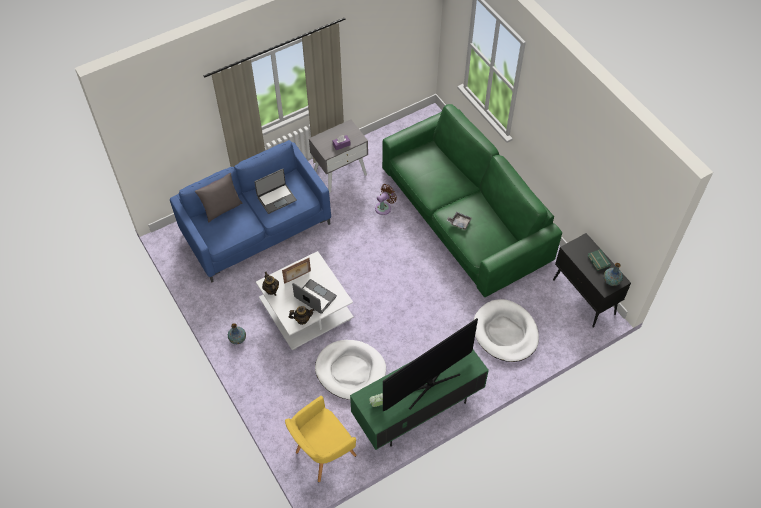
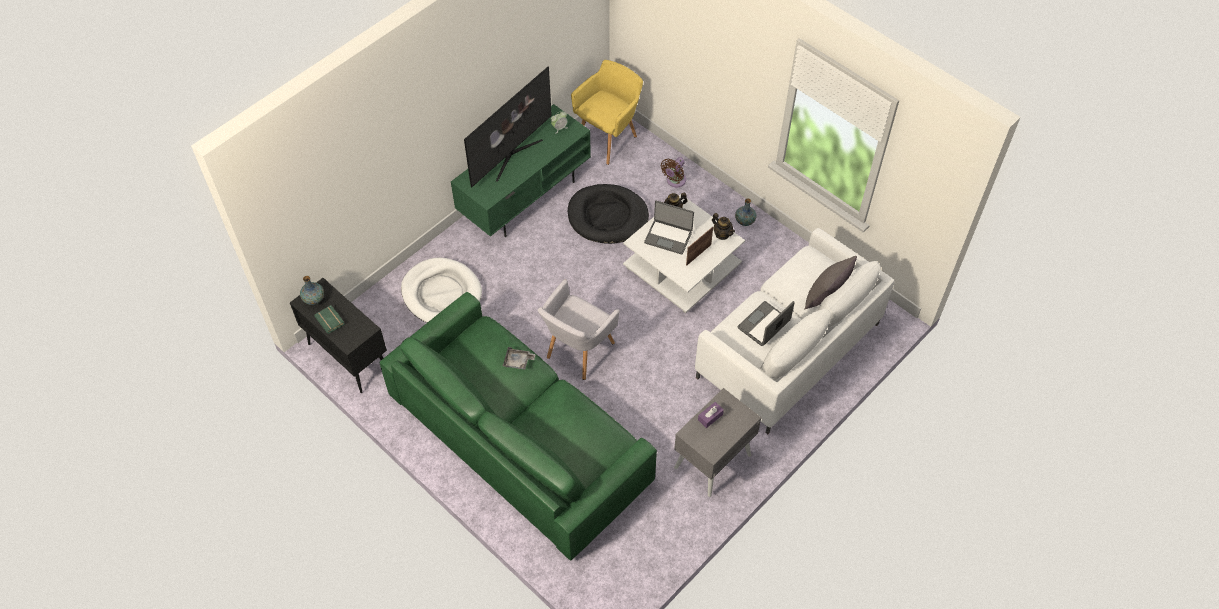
camera: 165 degrees right, 0 degrees up
(256, 229) = (788, 350): blue sofa -> white sofa
(350, 371) = (607, 216): white dog bed -> black dog bed
(384, 207) = (632, 421): brown fan -> brown fan (674, 181)
(408, 262) = (578, 352): none -> grey armchair

